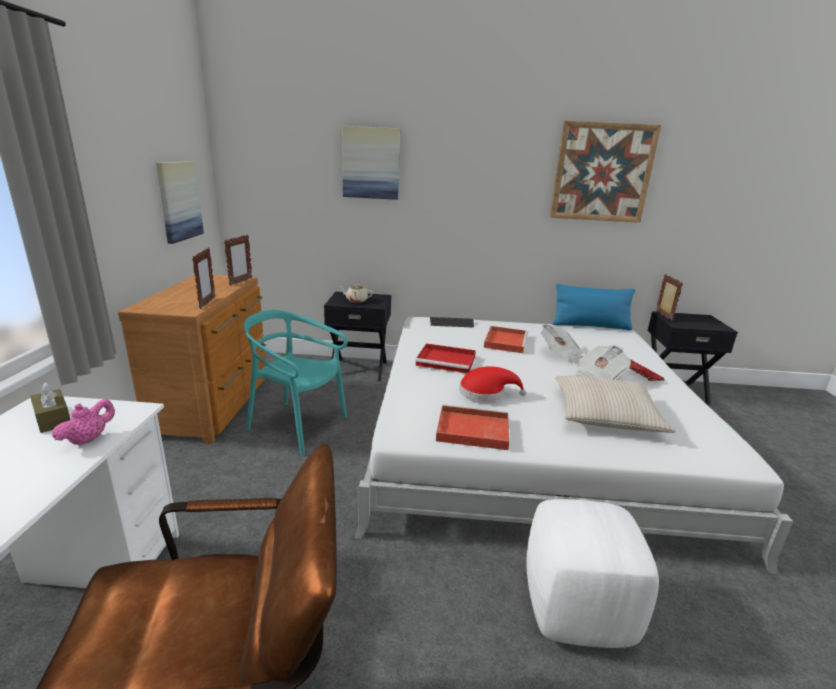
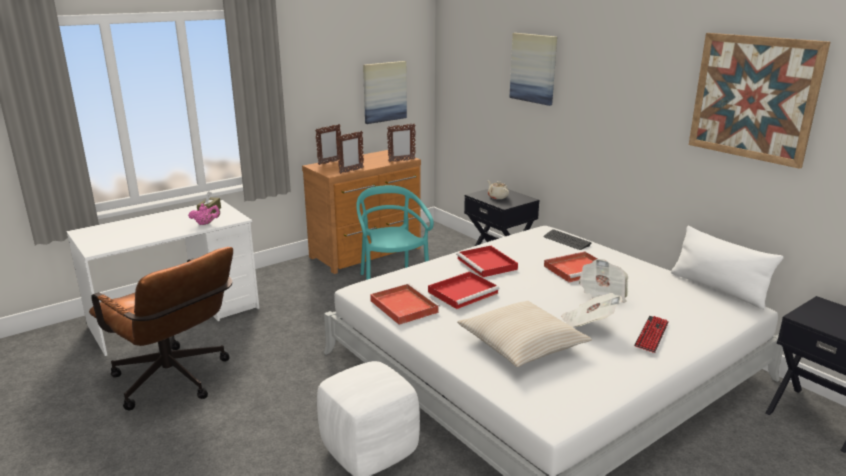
camera: 50 degrees right, 0 degrees up
(485, 392) = (463, 292): red hat -> red tray
(590, 326) = (718, 289): blue pillow -> white pillow
(663, 316) = (813, 304): picture frame -> picture frame (329, 162)

